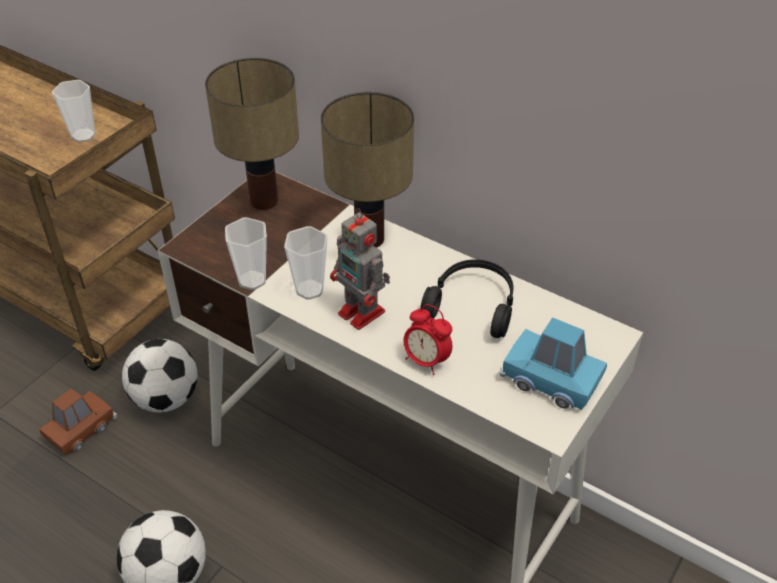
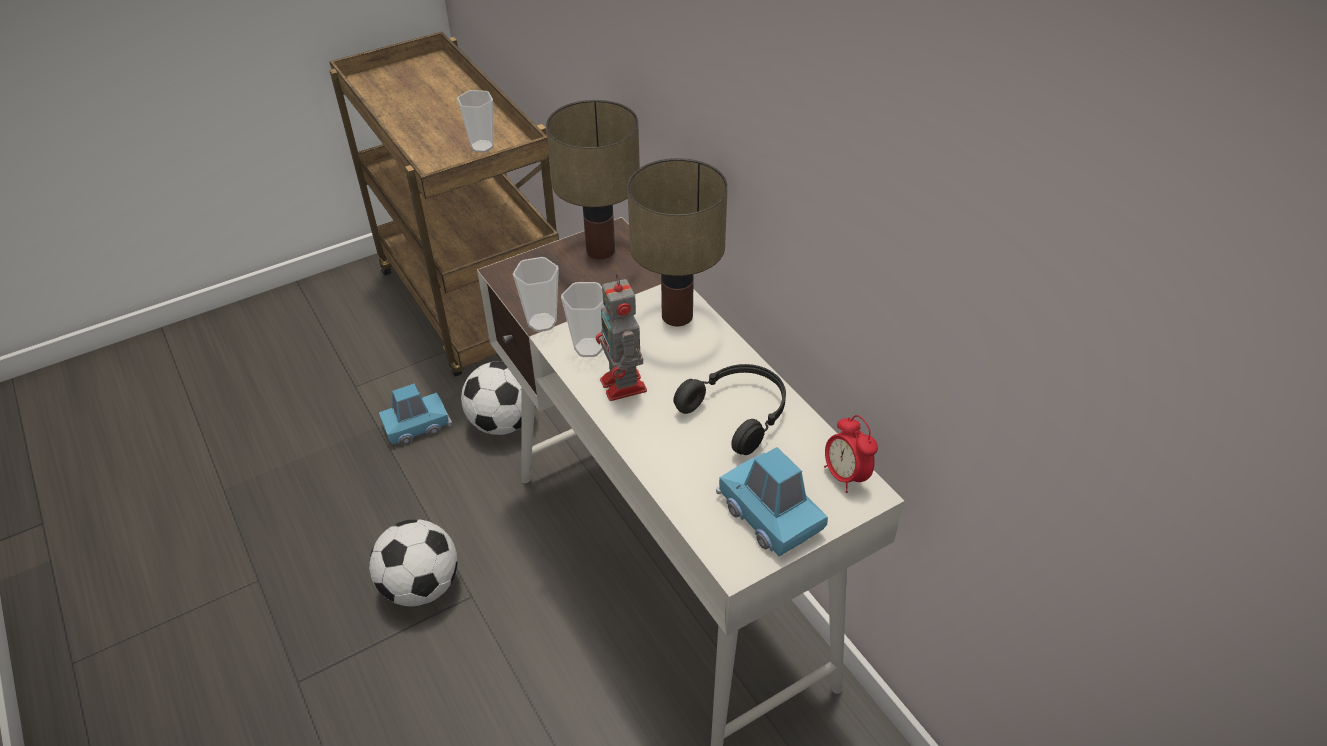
camera: 25 degrees right, 0 degrees up
(81, 429) = (417, 425): brown toy car -> blue toy car
(426, 361) = (655, 453): alarm clock -> alarm clock (845, 476)

